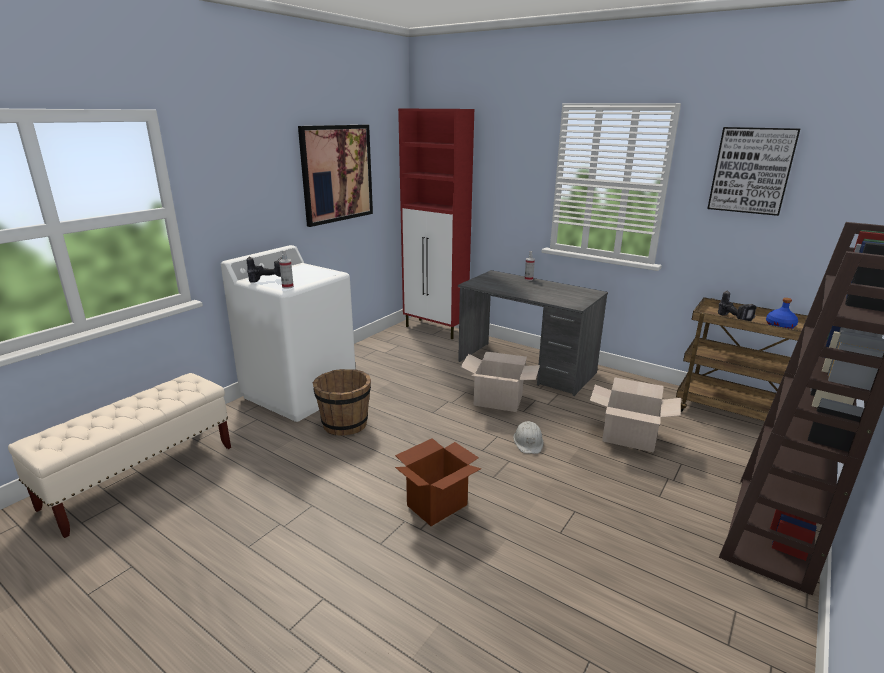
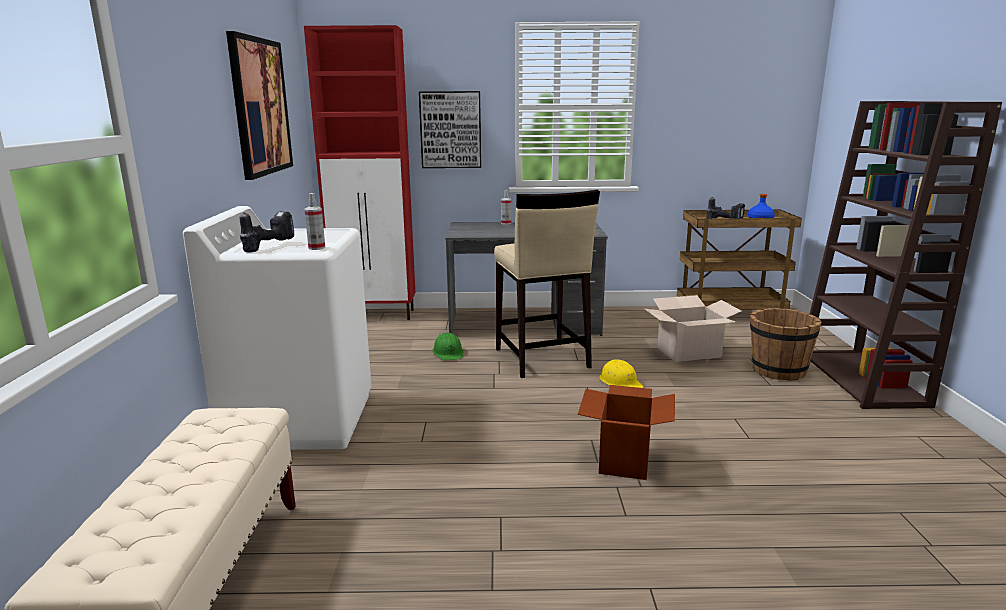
camera: 35 degrees left, 5 degrees down
(345, 424) = (412, 430): brown bucket -> brown bucket (778, 371)
(441, 374) = (448, 353): none -> green hard hat
(498, 400) = (541, 359): cardboard box -> beige stool
(528, 442) = (620, 382): white hard hat -> yellow hard hat
(751, 170) = (708, 84): picture -> picture (450, 130)

